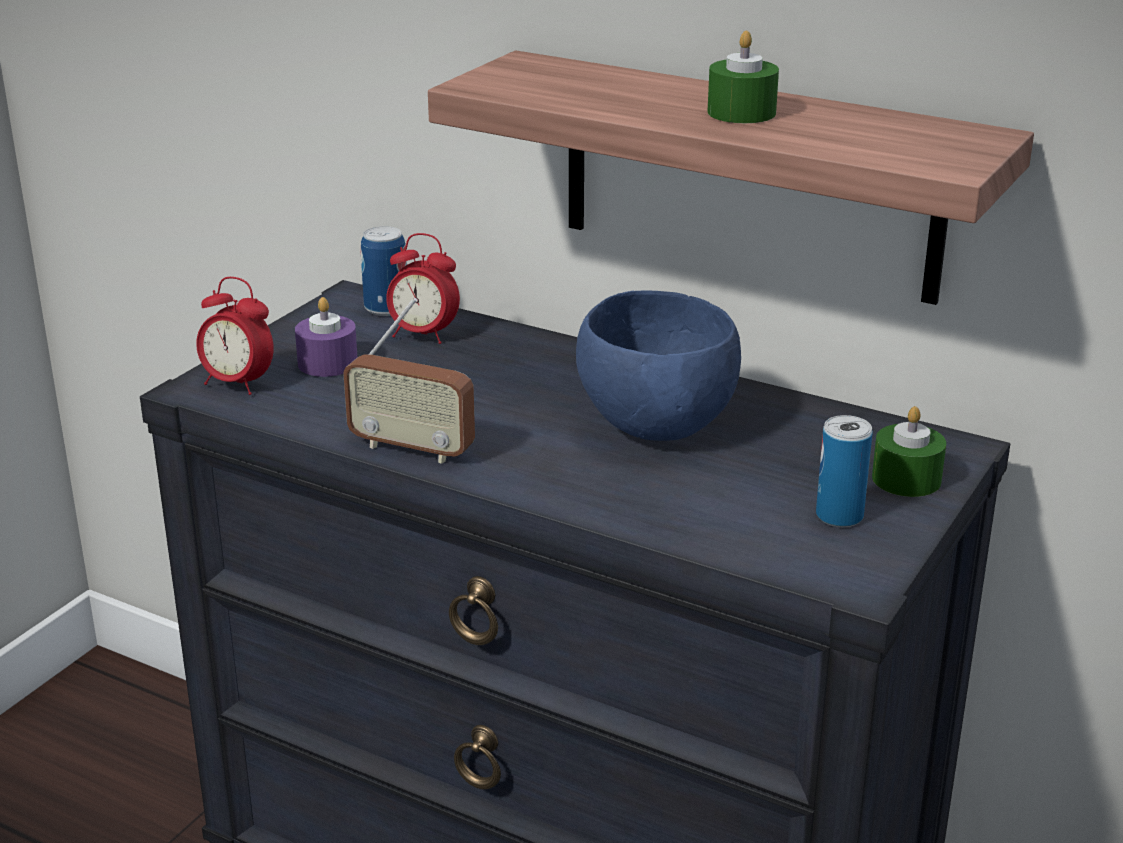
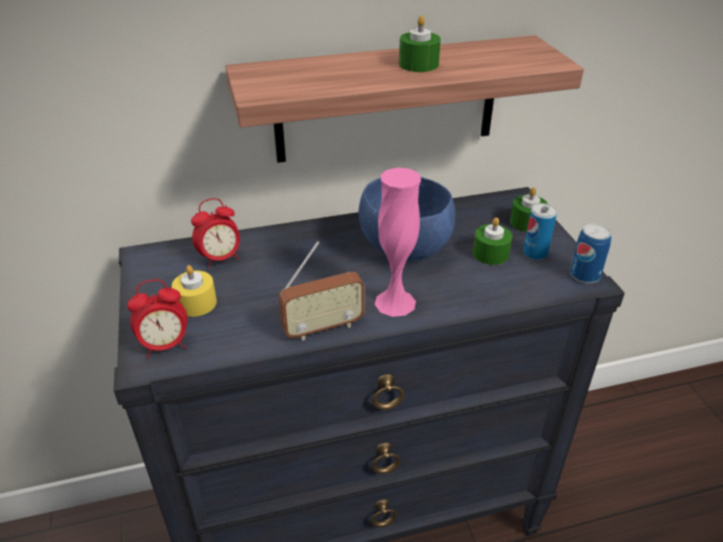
camera: 45 degrees left, 10 degrees up
(327, 363) = (196, 303): purple candle -> yellow candle
(386, 308) = (174, 253): can -> can (584, 275)
(537, 468) = (395, 302): none -> pink vase
(769, 485) = (490, 254): none -> green candle

